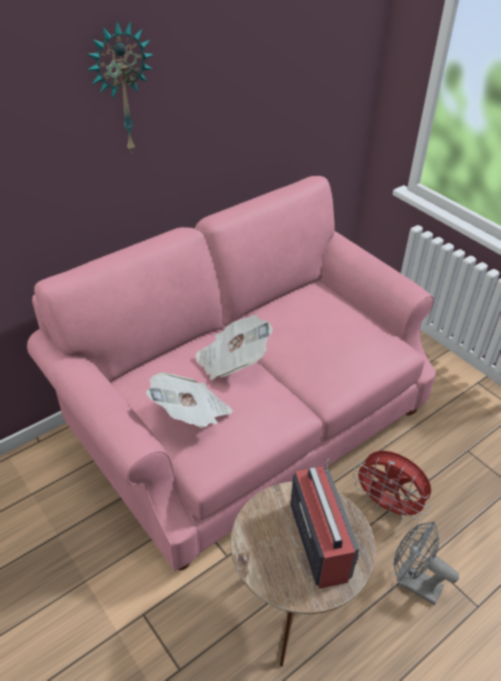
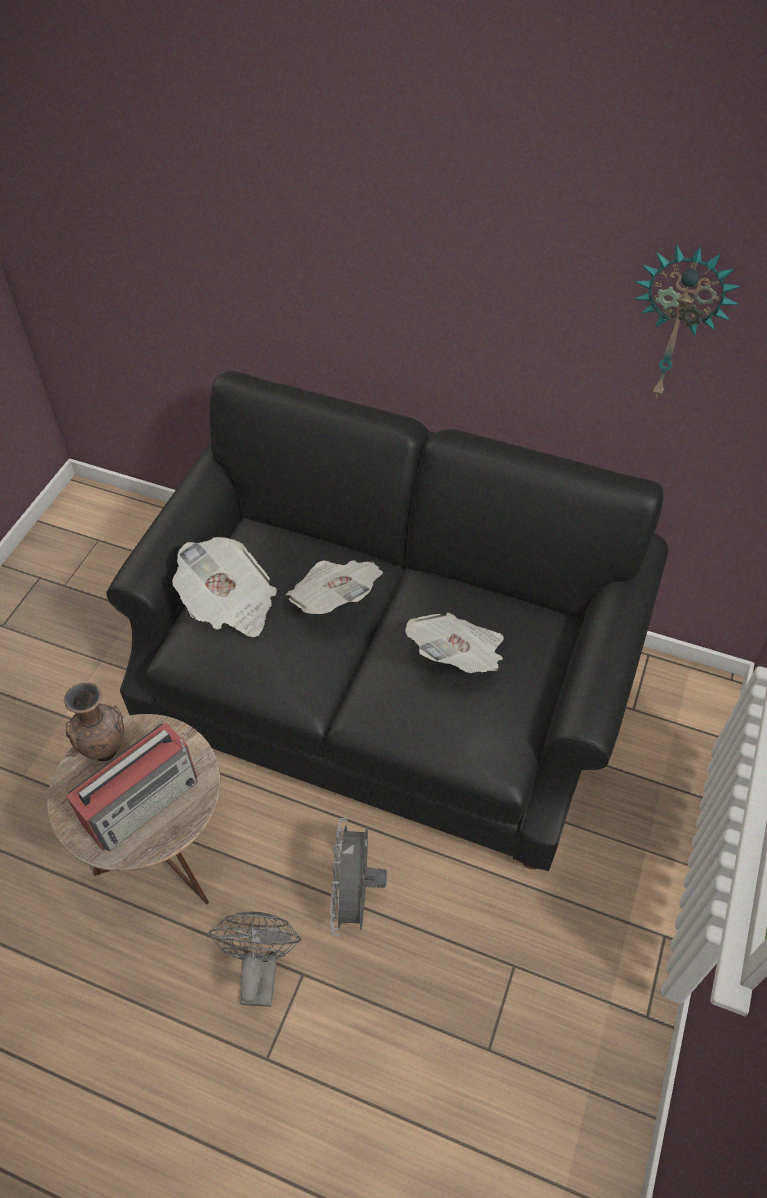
camera: 60 degrees right, 10 degrees up
(121, 90) = (384, 220): wall clock -> wall clock (677, 322)
(248, 420) = (386, 688): pink sofa -> black sofa
(257, 547) = (106, 749): none -> brown vase
(320, 328) = (458, 657): none -> newspaper
(388, 505) = (355, 898): red fan -> grey fan

